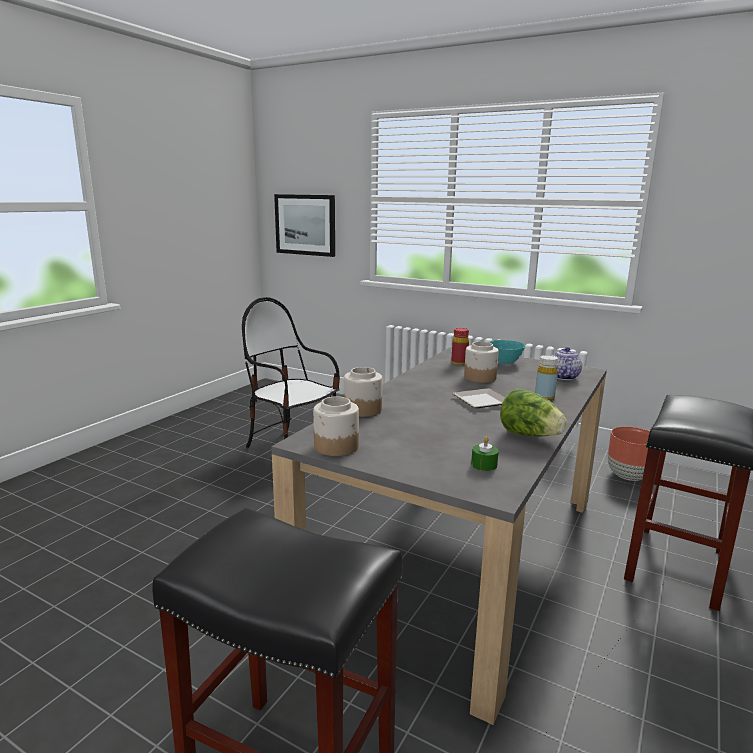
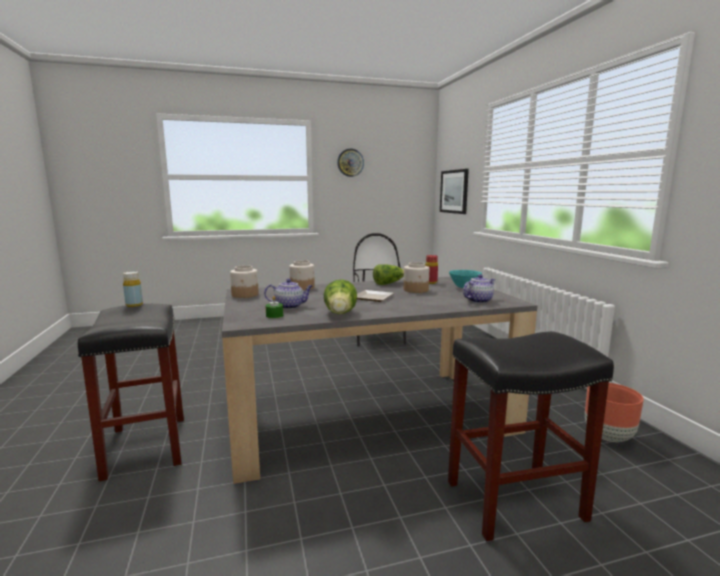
camera: 45 degrees right, 5 degrees down
(150, 178) = (350, 162): none -> wall clock
(428, 375) = (388, 283): none -> lettuce
(451, 444) = (290, 306): none -> teapot
(544, 397) = (420, 305): yellow bottle -> yellow bottle (134, 305)

